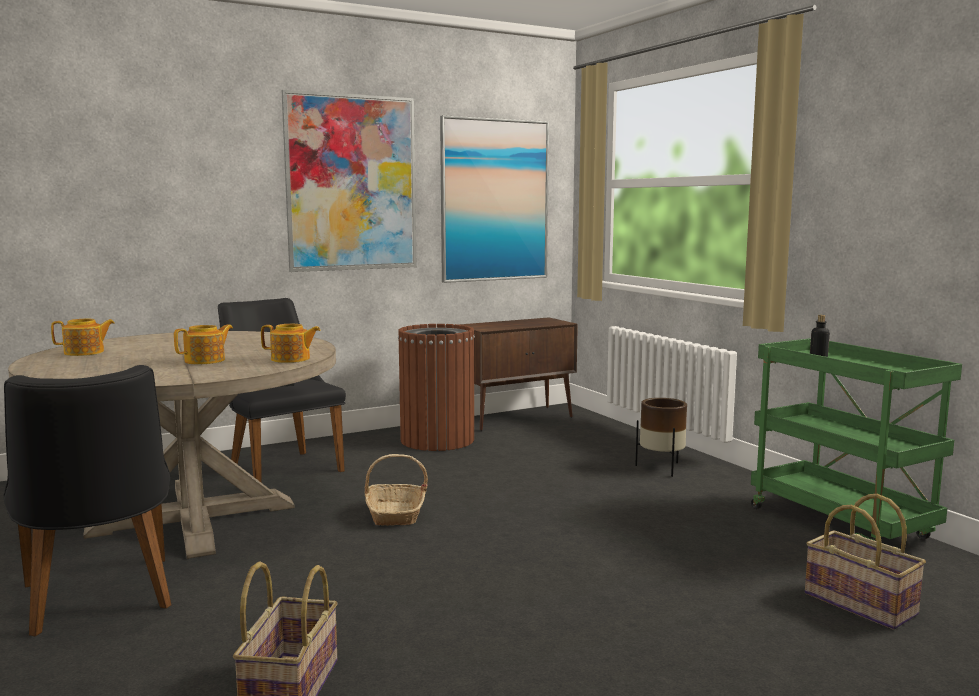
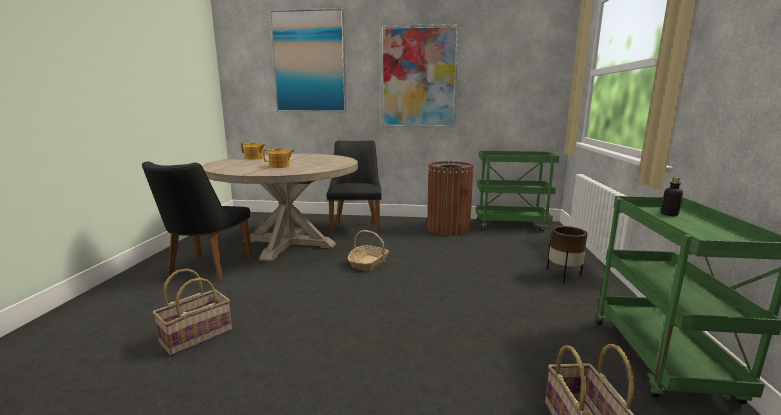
camera: 35 degrees right, 5 degrees up
(291, 359) = (312, 170): teapot -> none
(494, 200) = (512, 87): picture -> picture (309, 62)
(517, 418) = (511, 225): brown cabinet -> green cart

